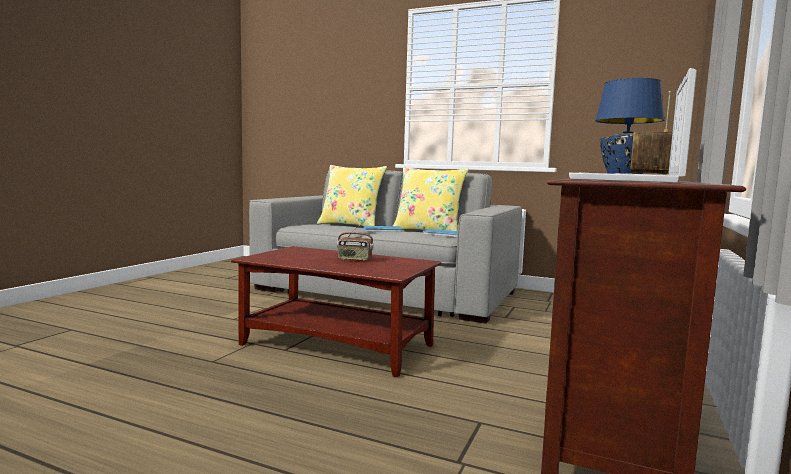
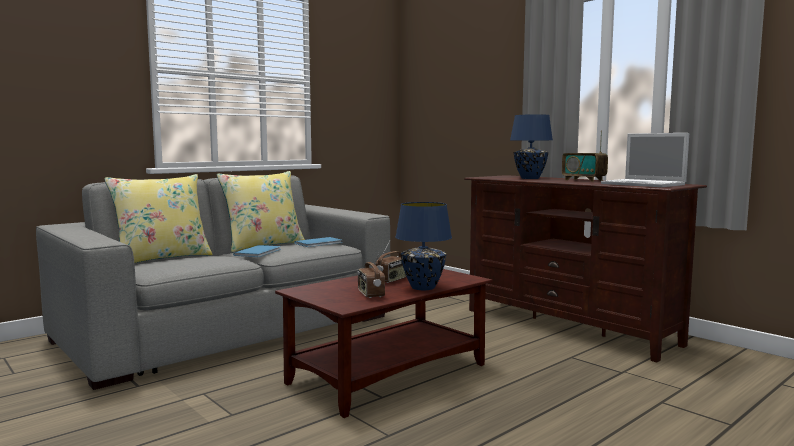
camera: 65 degrees left, 0 degrees up
(296, 259) = (370, 294): none -> radio
(335, 266) = (422, 287): none -> blue table lamp

